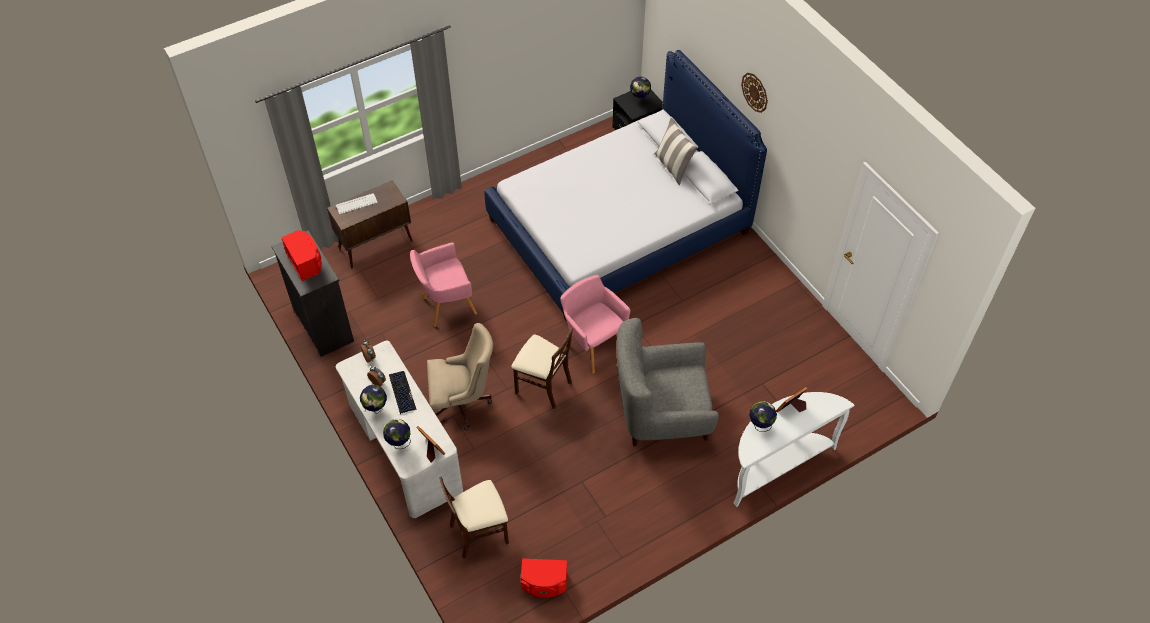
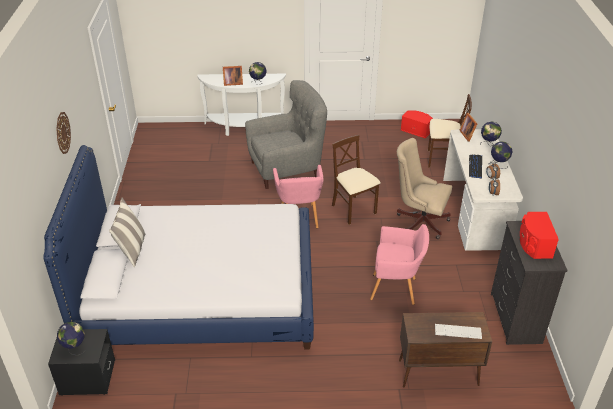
camera: 150 degrees left, 15 degrees down
(661, 415) = (287, 169): grey armchair -> grey armchair turned 45 degrees counterclockwise

